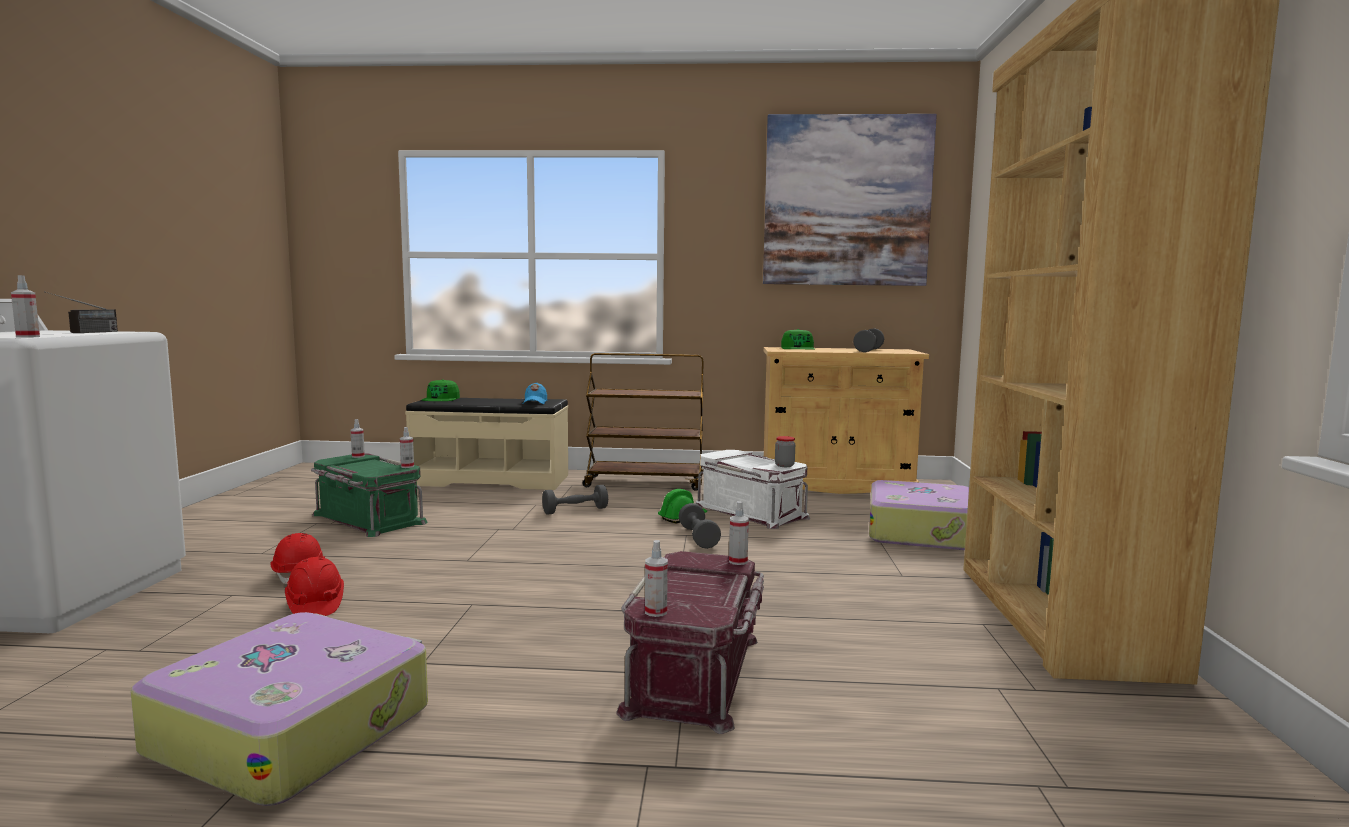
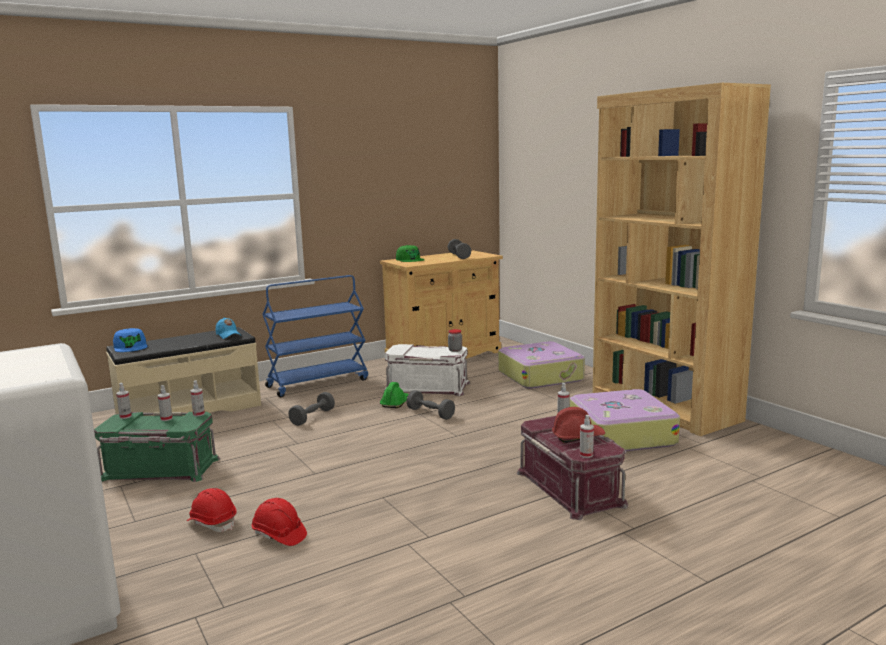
camera: 35 degrees left, 5 degrees up
(28, 337) = (54, 375): spray bottle -> spray bottle (166, 419)
(85, 332) = (23, 358): radio -> none
(293, 728) = (436, 593): suitcase -> suitcase (620, 434)
(441, 399) = (130, 347): green cap -> blue cap
(645, 483) = (318, 383): brown cart -> blue cart
(706, 588) = (577, 437): none -> red hard hat
(846, 201) = (425, 146): picture -> none

